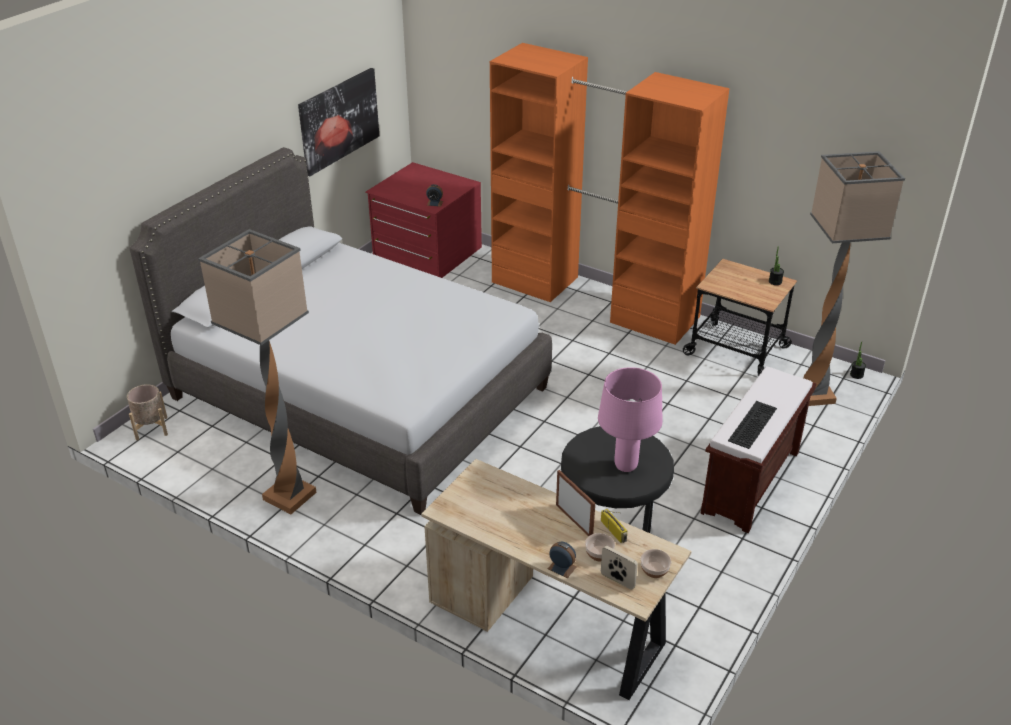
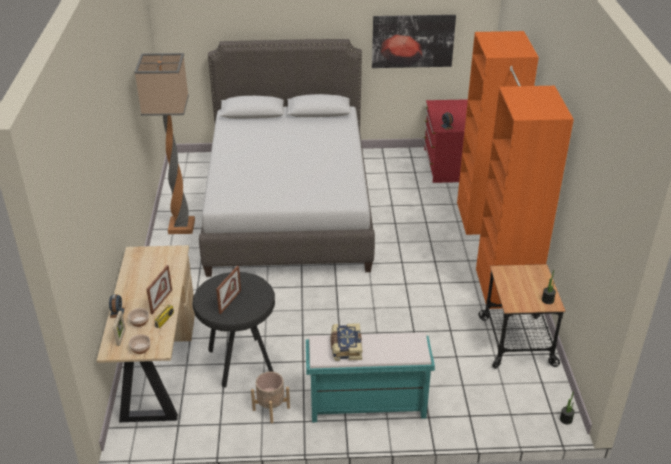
camera: 55 degrees right, 0 degrees up
(151, 428) = (193, 161): beige planter -> beige planter (271, 409)
(625, 466) = (230, 302): pink table lamp -> picture frame
(751, 423) = (345, 347): keyboard -> book
(751, 483) = (366, 405): brown bench -> turquoise bench
(814, 395) = (509, 403): floor lamp -> none

